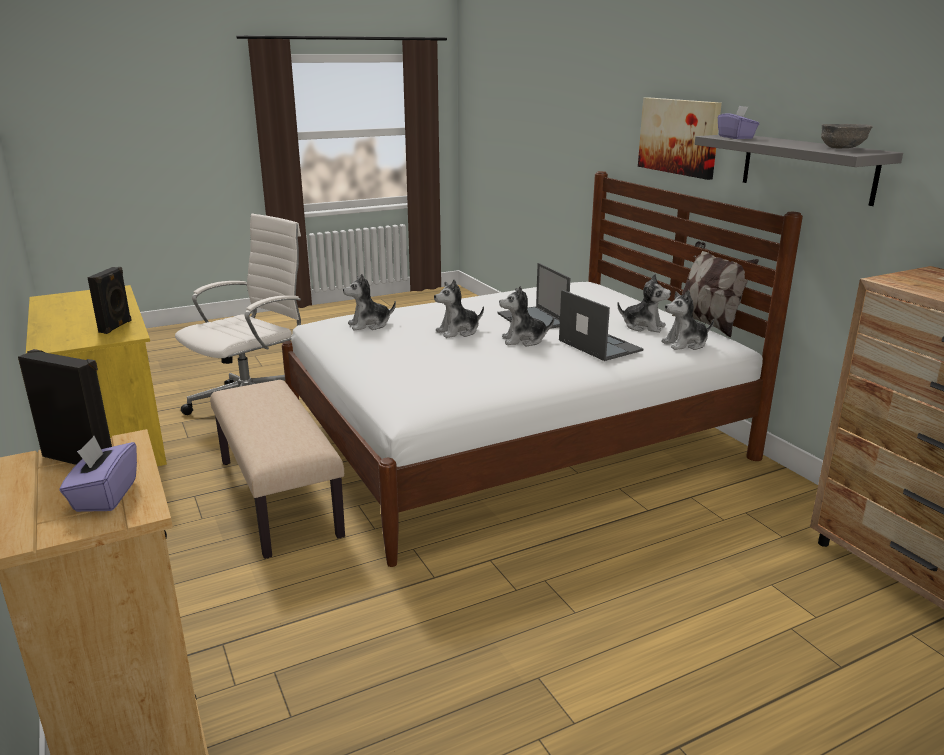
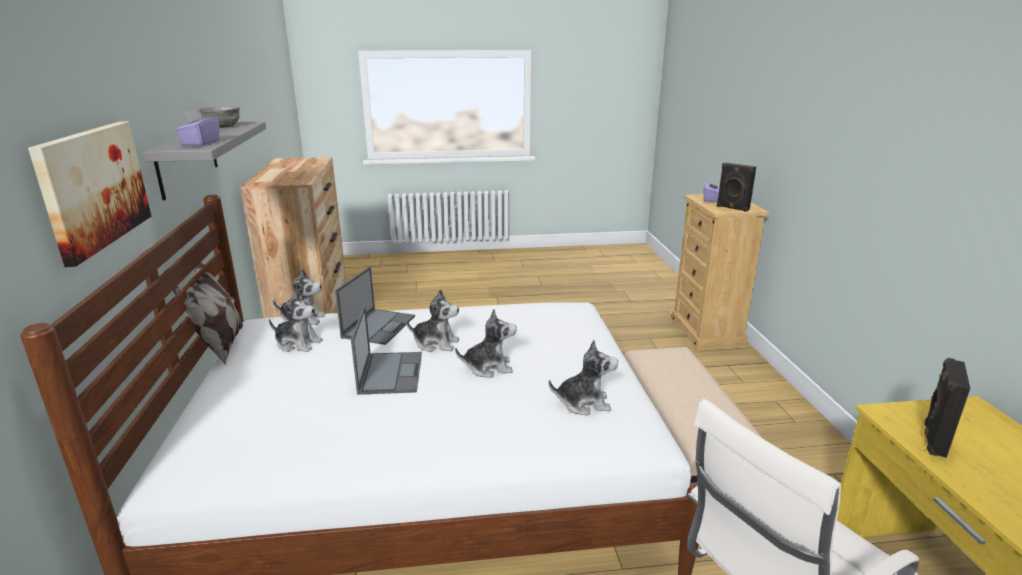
camera: 160 degrees left, 0 degrees up
(599, 345) = (379, 326): laptop -> laptop turned 150 degrees counterclockwise
(643, 326) = (298, 343): plush toy -> plush toy turned 150 degrees clockwise

